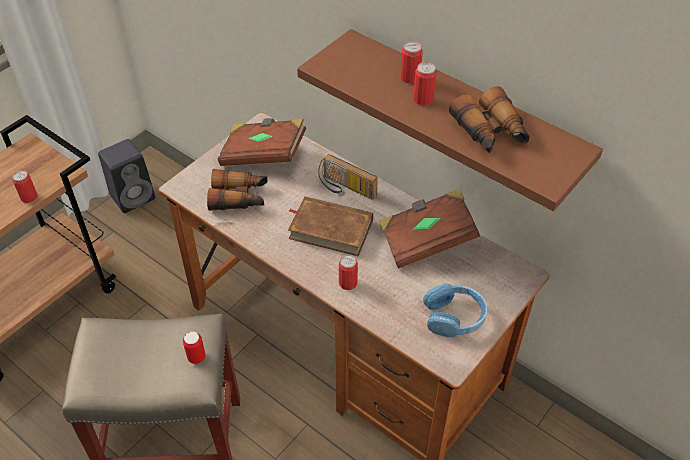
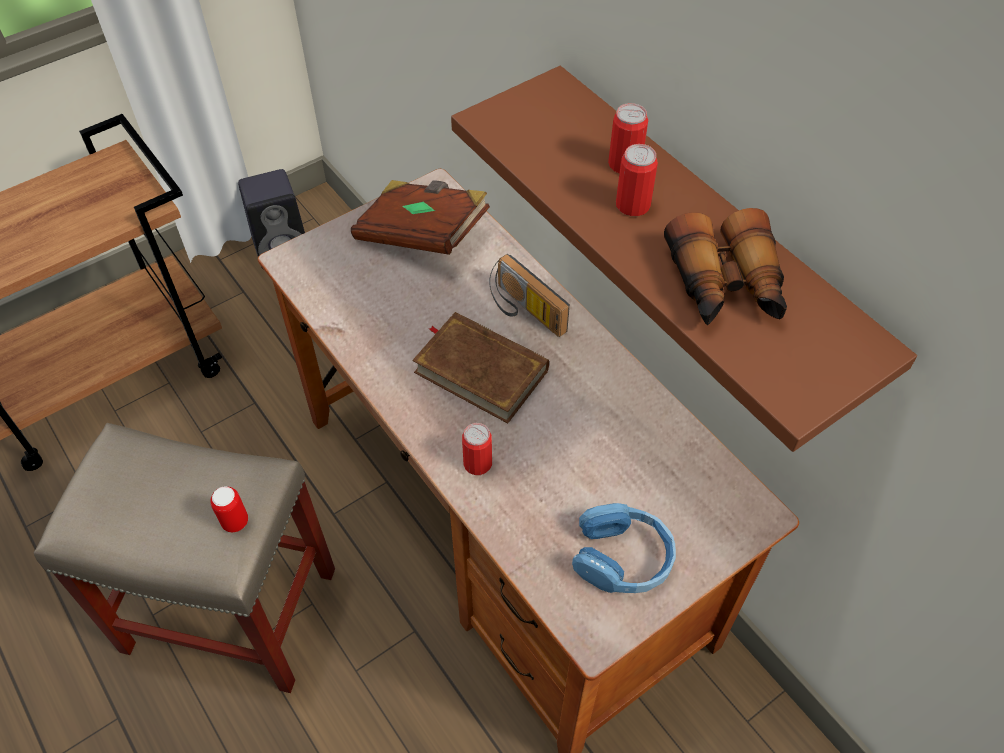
camera: 15 degrees right, 5 degrees up
(29, 197) = (89, 233): can -> none
(239, 197) = (365, 293): binoculars -> none
(426, 240) = (620, 420): brown book -> none

